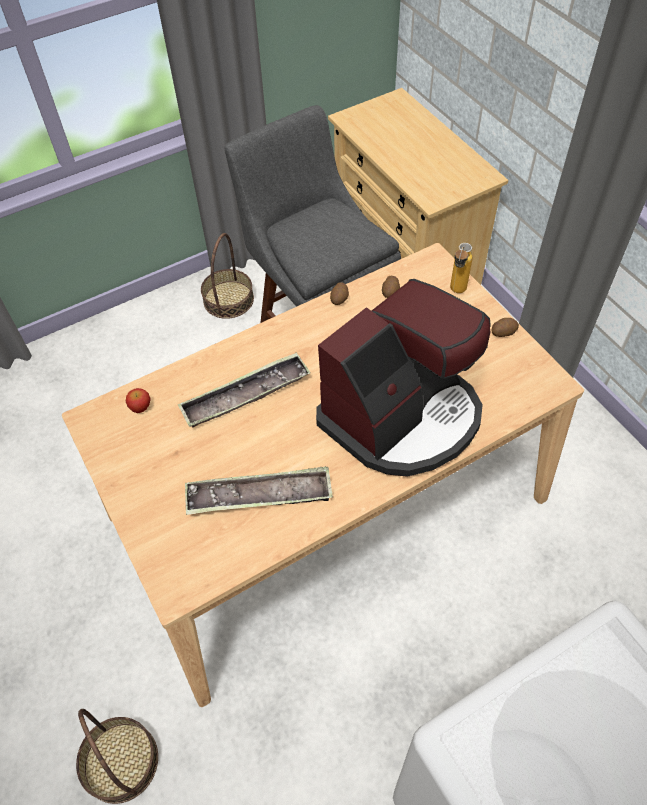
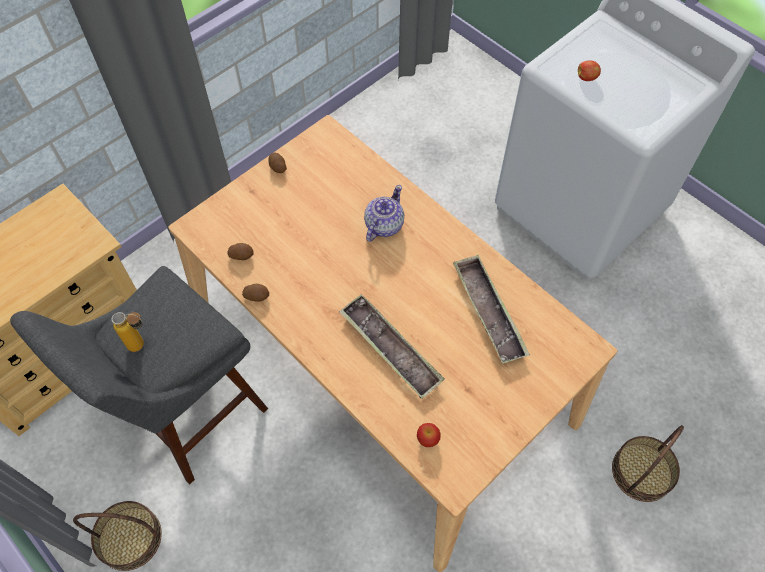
camera: 105 degrees left, 5 degrees up
(402, 416) = (383, 225): coffee machine -> teapot
(456, 293) = (235, 204): bottle -> bottle (142, 345)
(589, 690) = (587, 78): none -> apple

